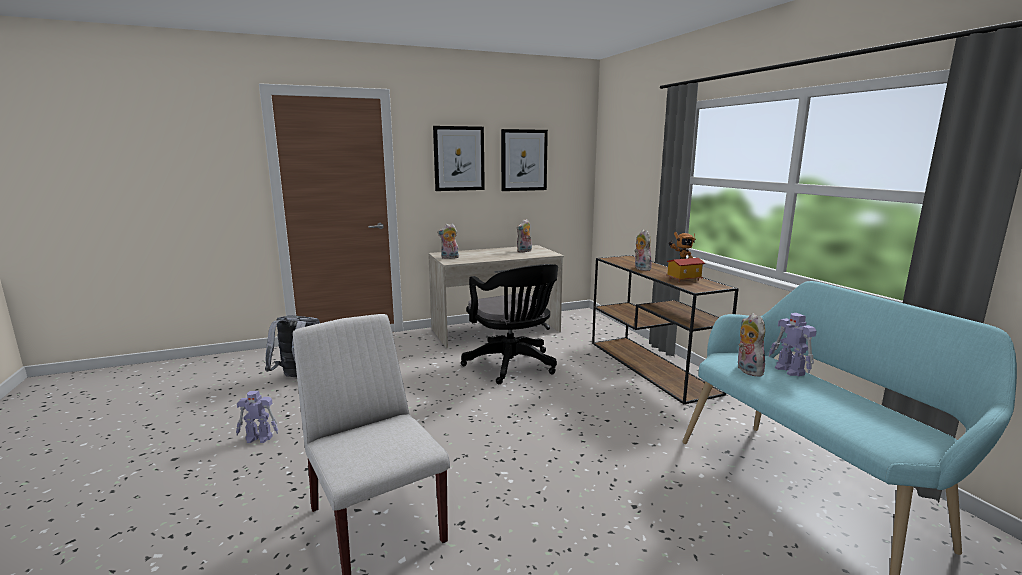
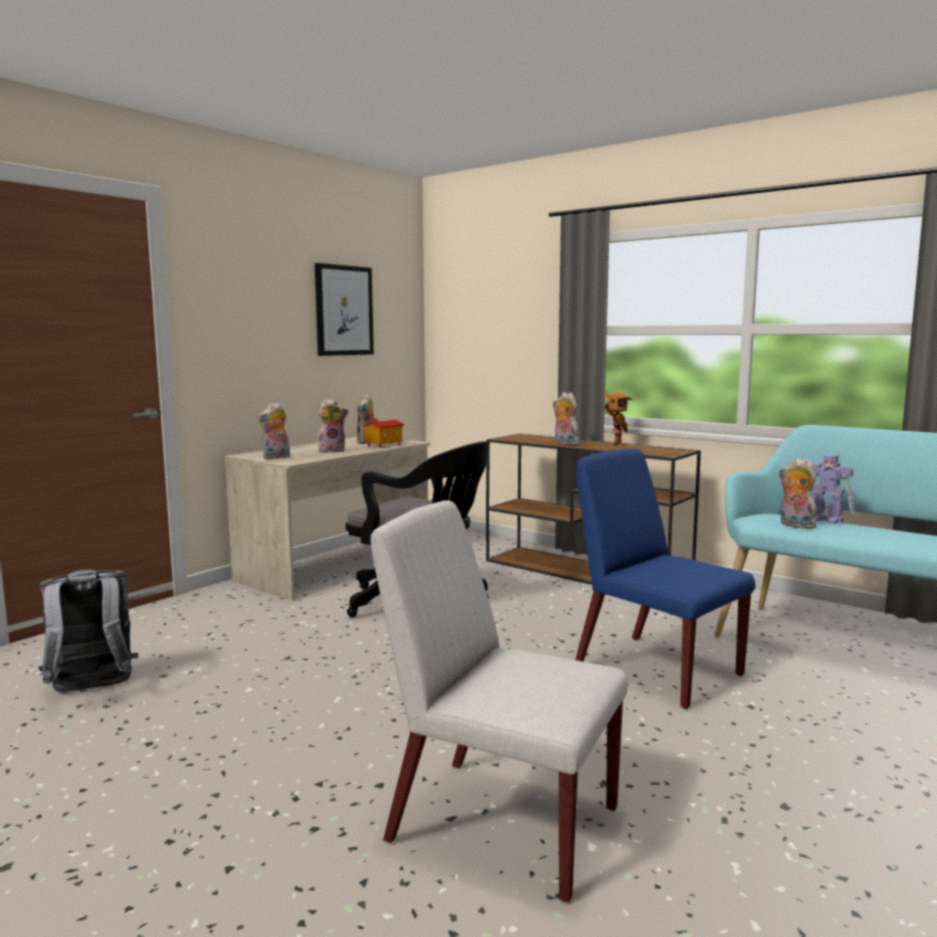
camera: 30 degrees left, 5 degrees down
(259, 438) = (144, 786): toy robot -> none
(459, 158) = (261, 305): picture -> none
(490, 256) = (332, 451): none -> plush toy
(602, 455) = (655, 669): none -> blue chair
(684, 279) = (633, 448): toy house -> toy house (383, 445)

